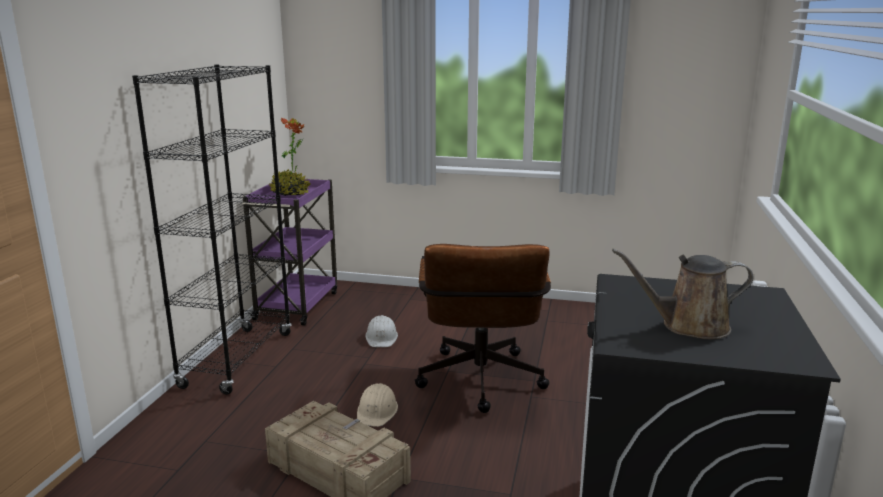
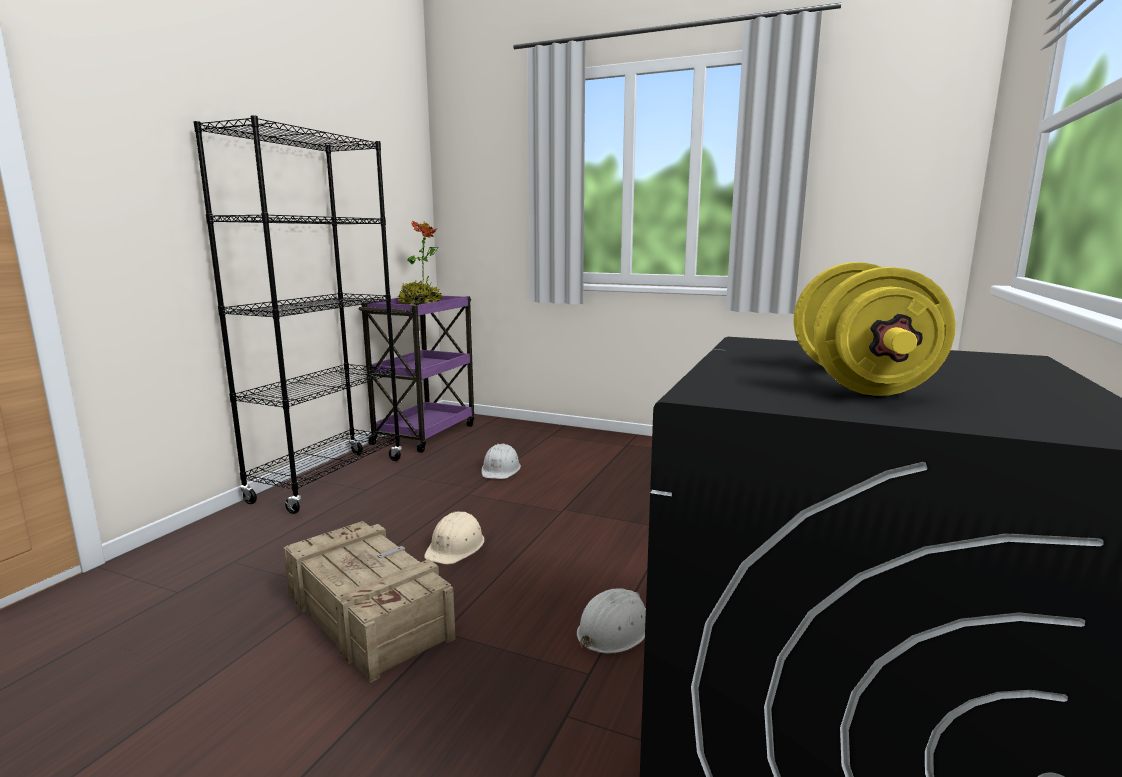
camera: 10 degrees right, 5 degrees down
(480, 385) = (598, 527): brown office chair -> none
(518, 463) = (615, 630): none -> white hard hat
(688, 326) = (859, 382): brown watering can -> yellow dumbbell

